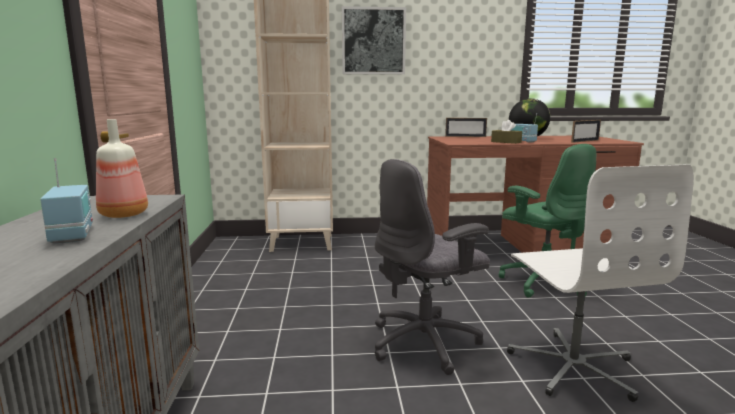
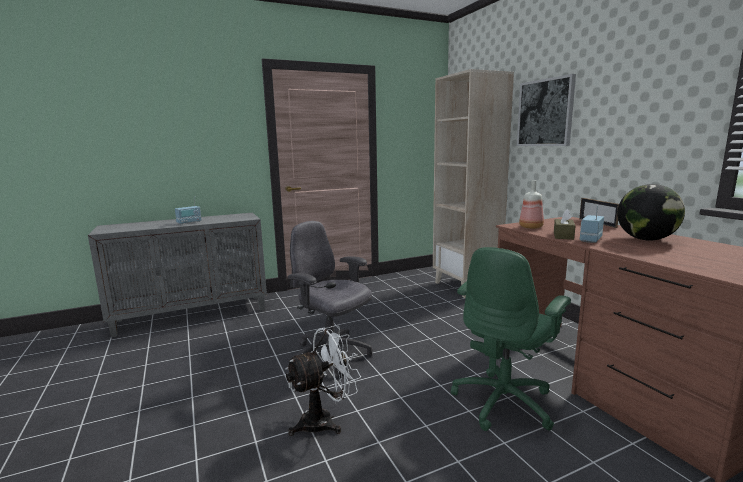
camera: 70 degrees right, 0 degrees up
(125, 214) = (219, 220): bottle -> bottle (531, 227)
(573, 366) = (324, 420): white office chair -> white fan
(585, 141) = (677, 260): picture frame -> none

